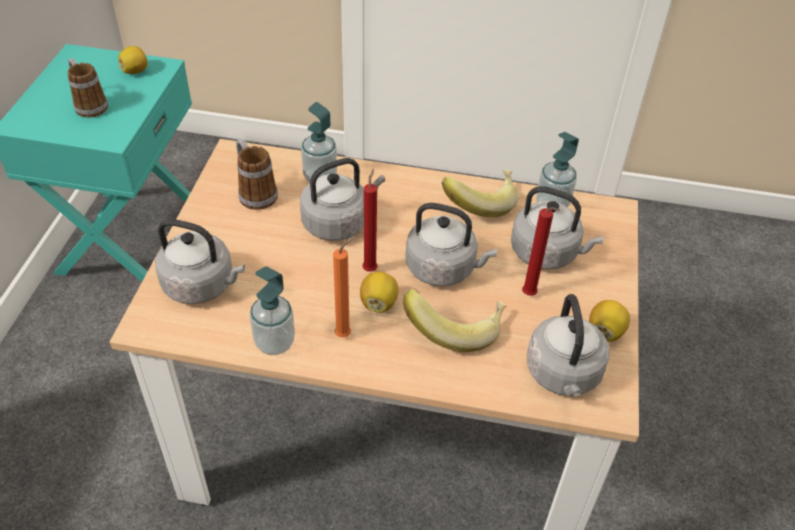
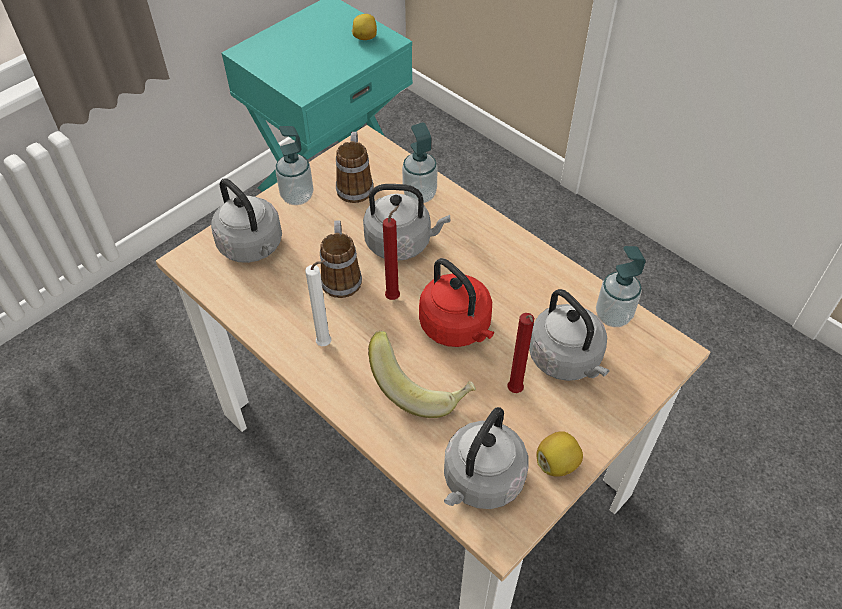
camera: 35 degrees right, 5 degrees up
(88, 105) = (307, 55): mug -> mug (341, 276)
(274, 342) = (267, 322): soap dispenser -> soap dispenser (297, 196)
(345, 334) = (326, 344): orange candle -> white candle
(378, 303) = (375, 331): lemon -> none
(444, 269) = (457, 328): grey kettle -> red kettle
(479, 203) = (543, 281): banana -> none

